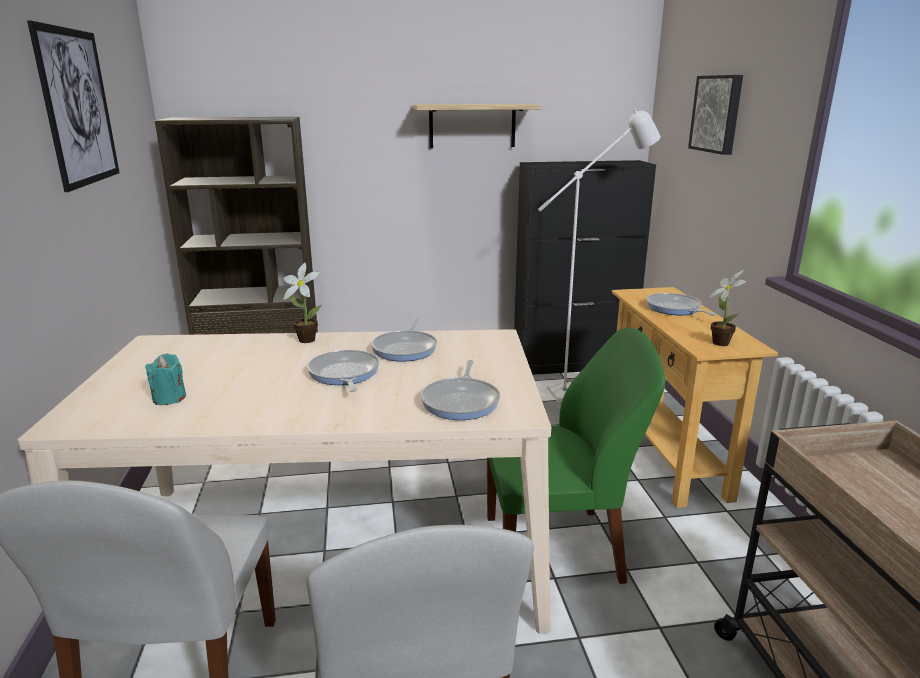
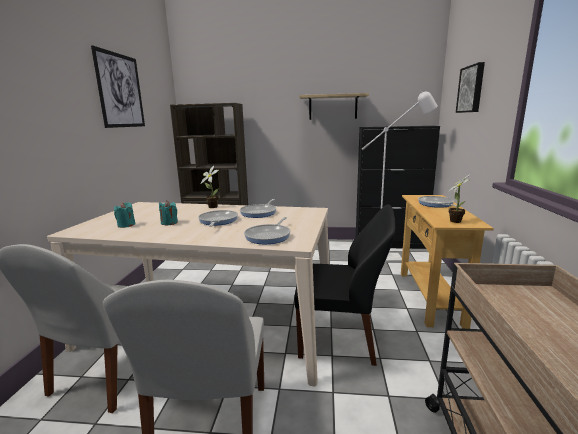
camera: 15 degrees right, 5 degrees down
(253, 385) = (169, 223): none -> turquoise candle
(557, 548) = (340, 339): green chair -> black chair

